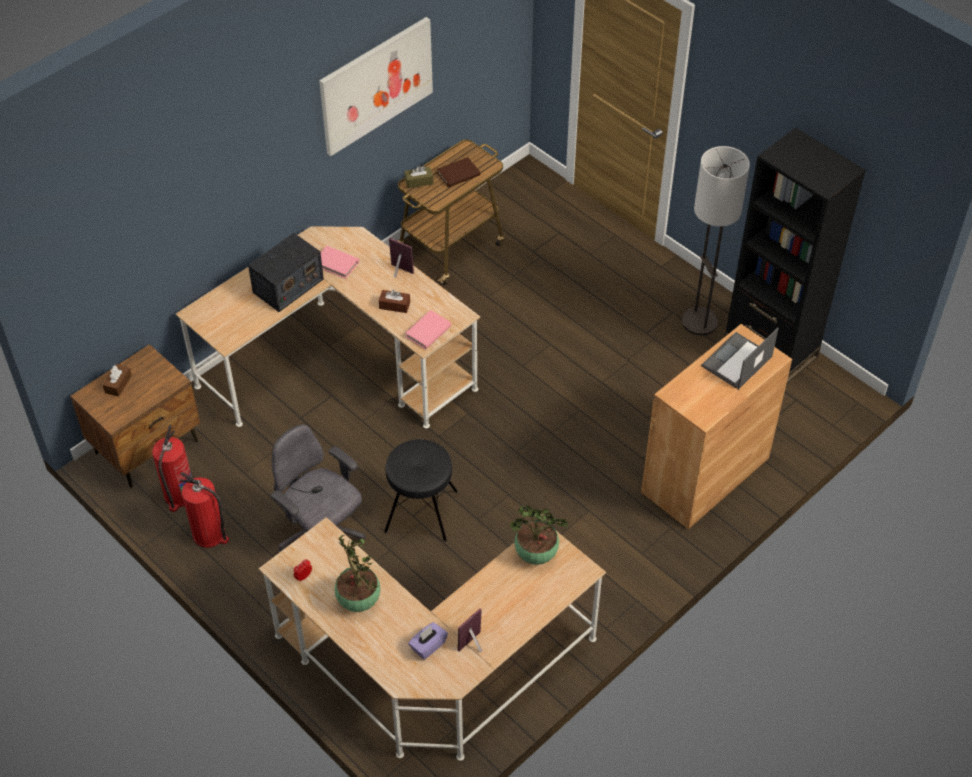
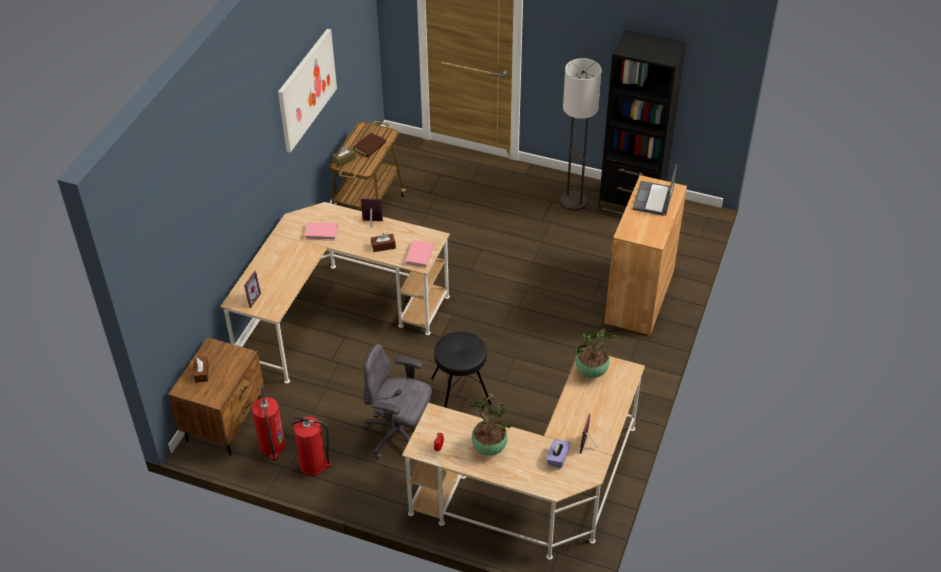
camera: 25 degrees left, 5 degrees down
(211, 316) = (250, 299): none -> picture frame
(288, 286) = (295, 259): radio -> none

